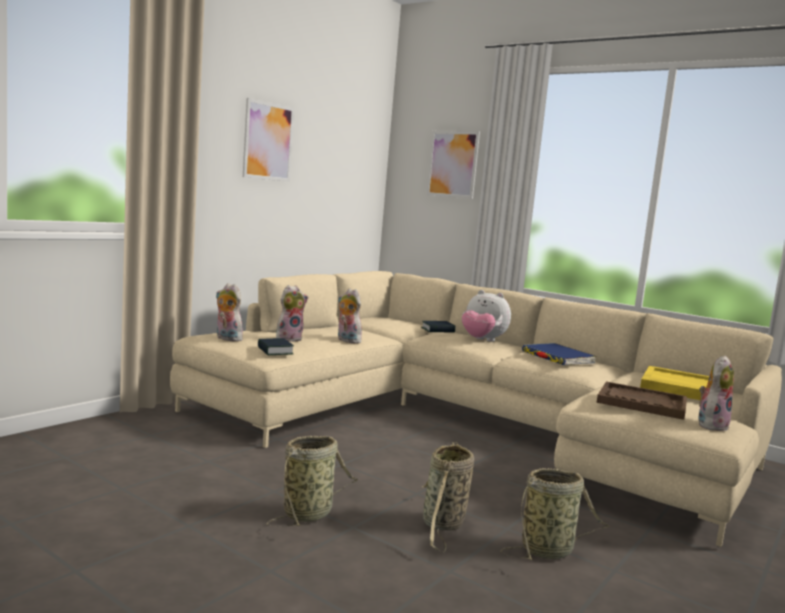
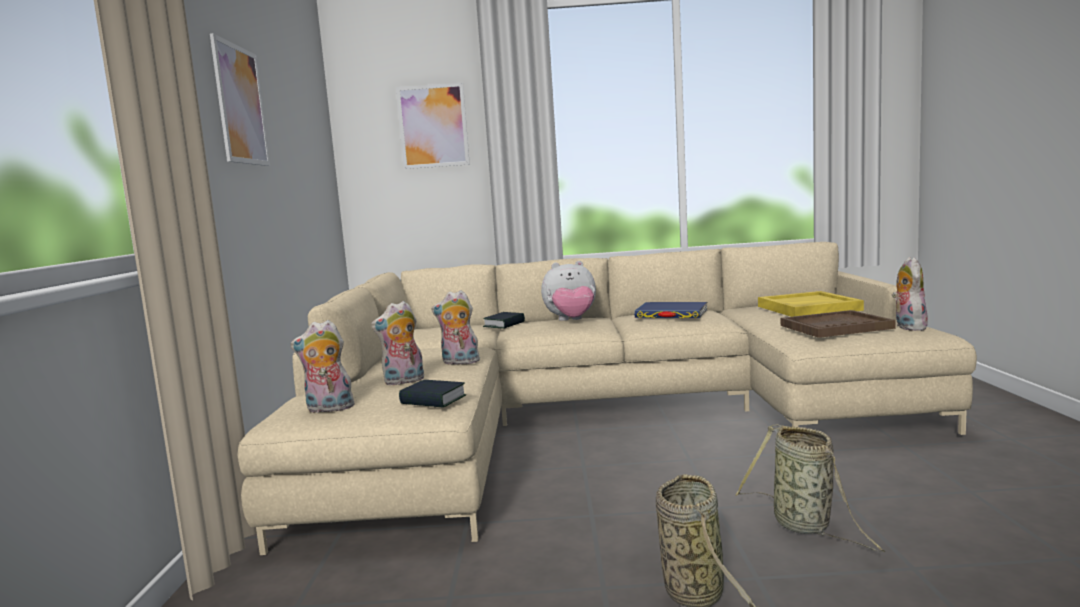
camera: 35 degrees left, 0 degrees up
(289, 339) = (403, 381): plush toy -> plush toy turned 135 degrees counterclockwise
(549, 550) = (908, 500): basket -> none

